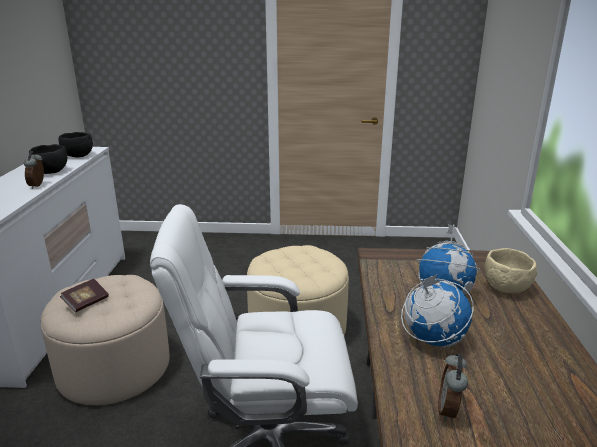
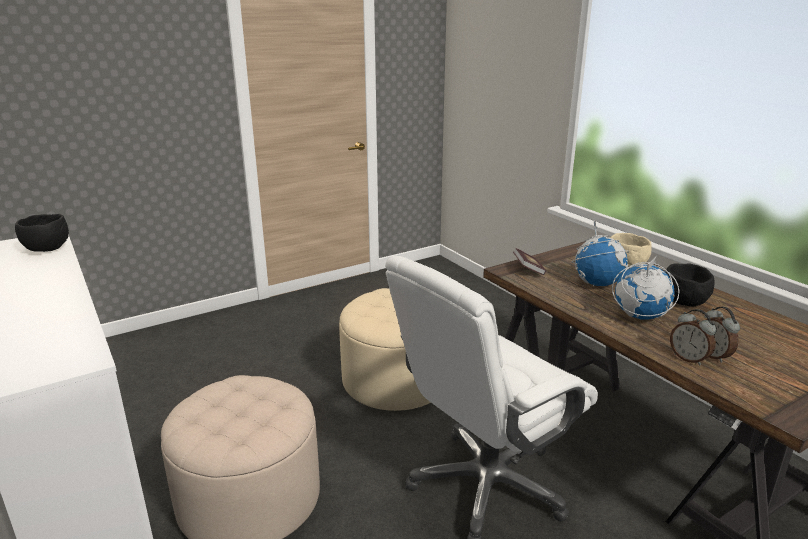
camera: 35 degrees left, 0 degrees up
(38, 185) = (69, 296): alarm clock -> alarm clock (689, 358)
(51, 171) = (49, 275): black bowl -> black bowl (682, 301)
(86, 302) = (227, 422): book -> book (528, 269)

